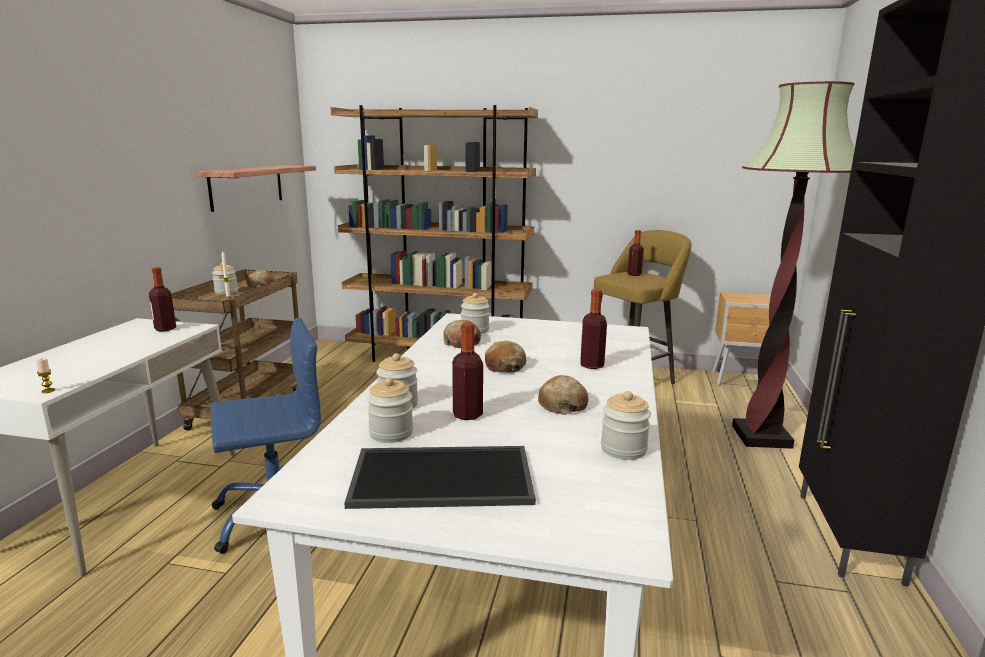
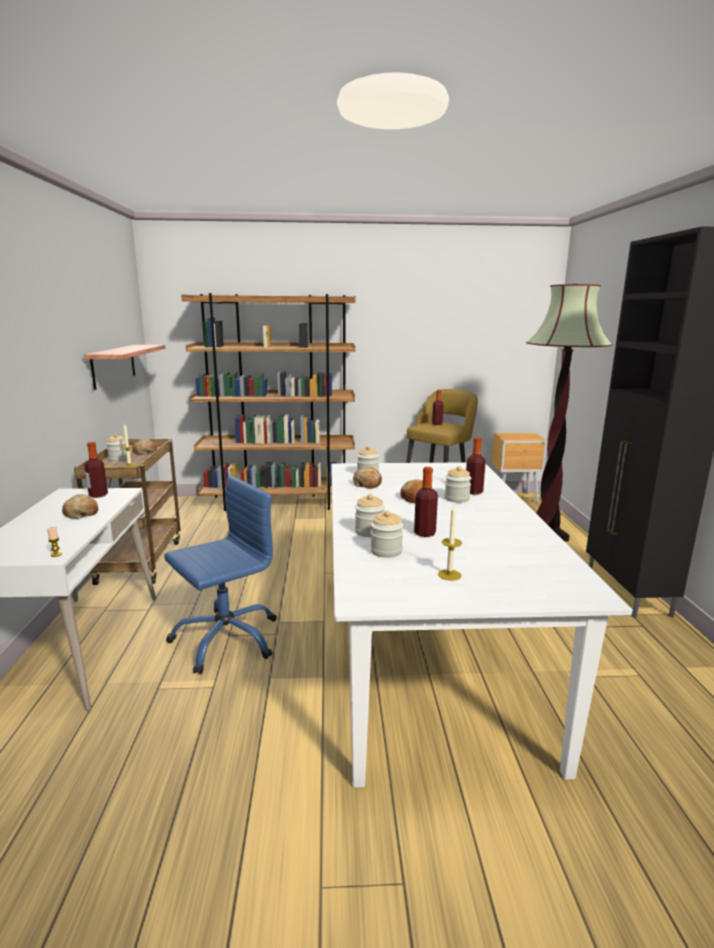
camera: 15 degrees left, 0 degrees up
(440, 479) = (449, 575): tray -> candle
(562, 405) = (479, 520): bread -> bread (81, 513)
(623, 449) = (543, 543): jar -> jar (457, 498)

